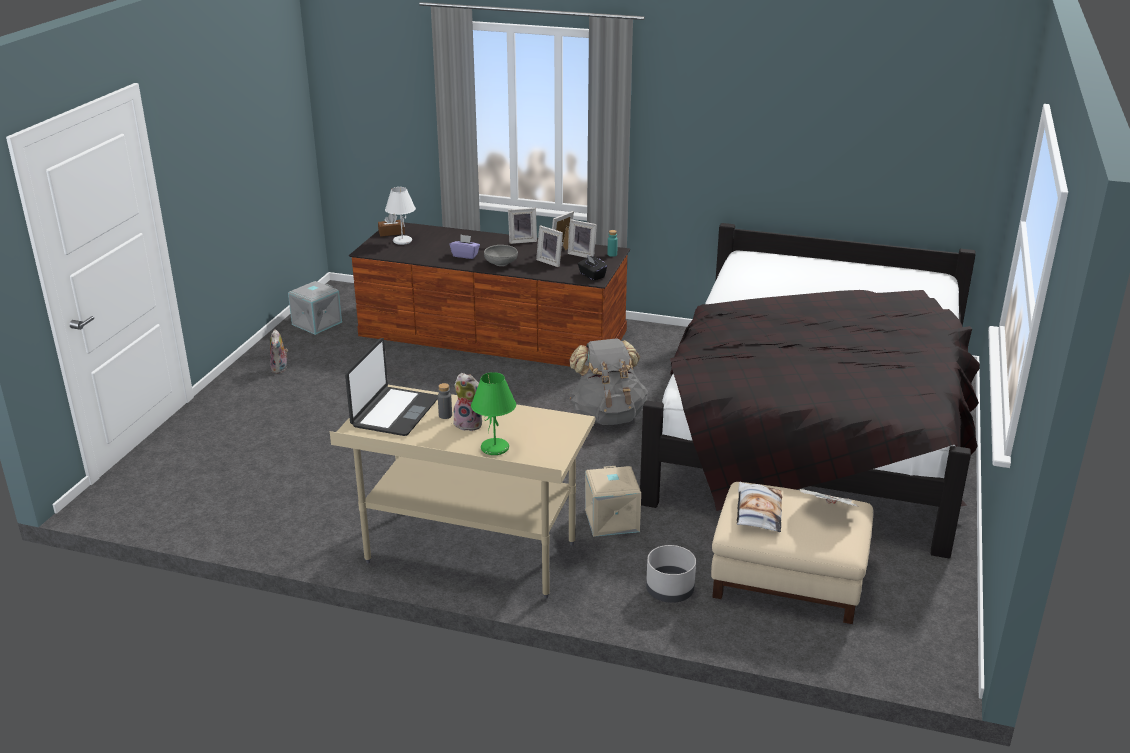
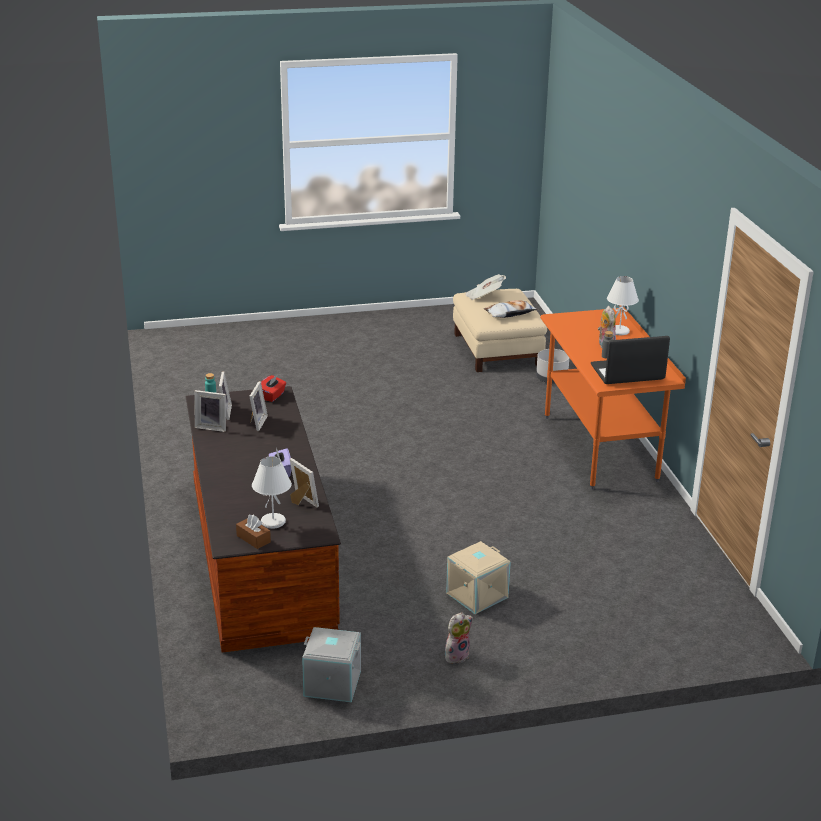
camera: 120 degrees left, 0 degrees up
(470, 553) = (600, 448): beige desk -> orange desk
(495, 448) = (619, 331): green table lamp -> white table lamp
(501, 263) = (283, 446): grey bowl -> none
(522, 240) = (211, 453): picture frame -> picture frame (302, 502)
(592, 276) = (272, 396): black tissue box -> red tissue box
(608, 415) = (367, 448): grey backpack -> none
(610, 520) = (505, 412): beige storage box -> beige storage box (477, 596)
(814, 429) = (308, 369): black bed -> none

